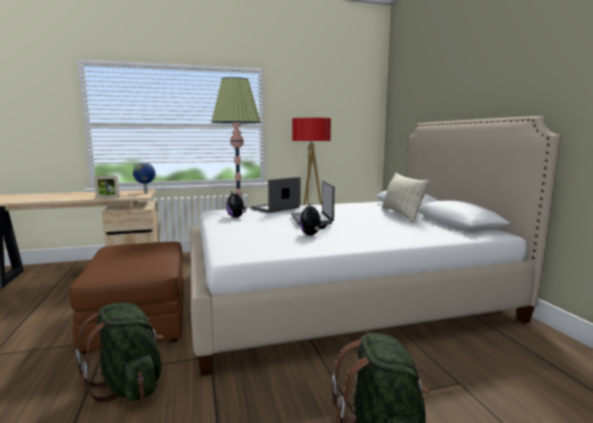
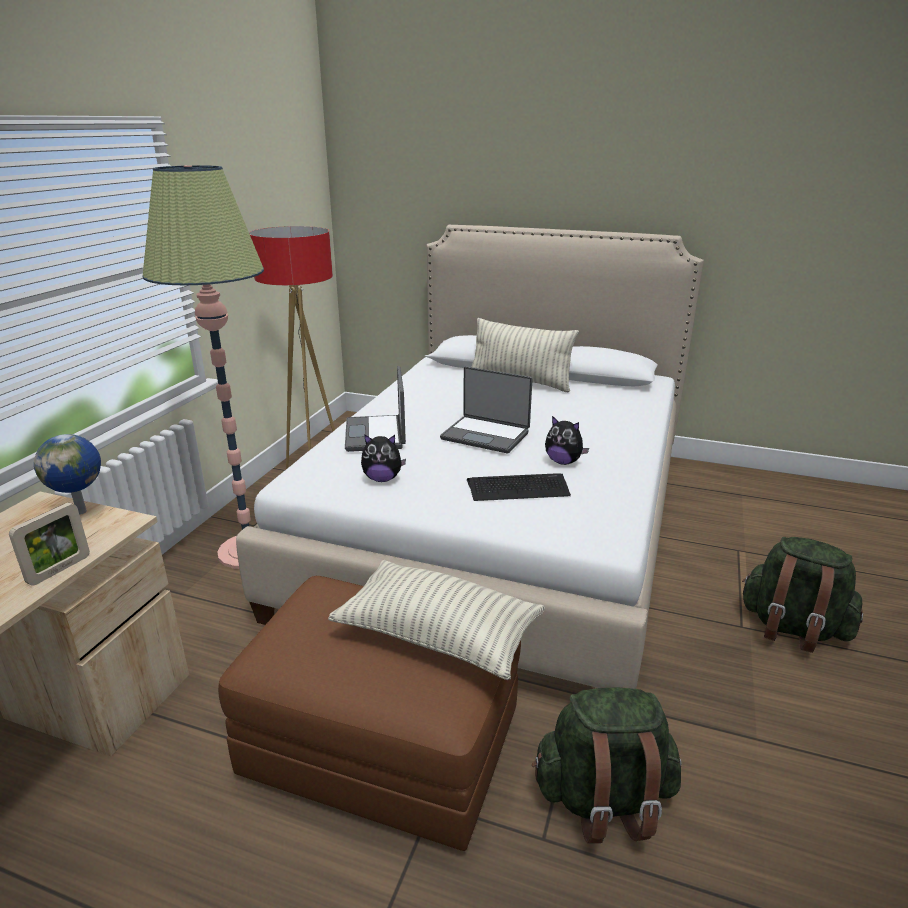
camera: 55 degrees left, 15 degrees up
(146, 263) = (438, 635): none -> pillow
(263, 233) = (518, 488): none -> keyboard

